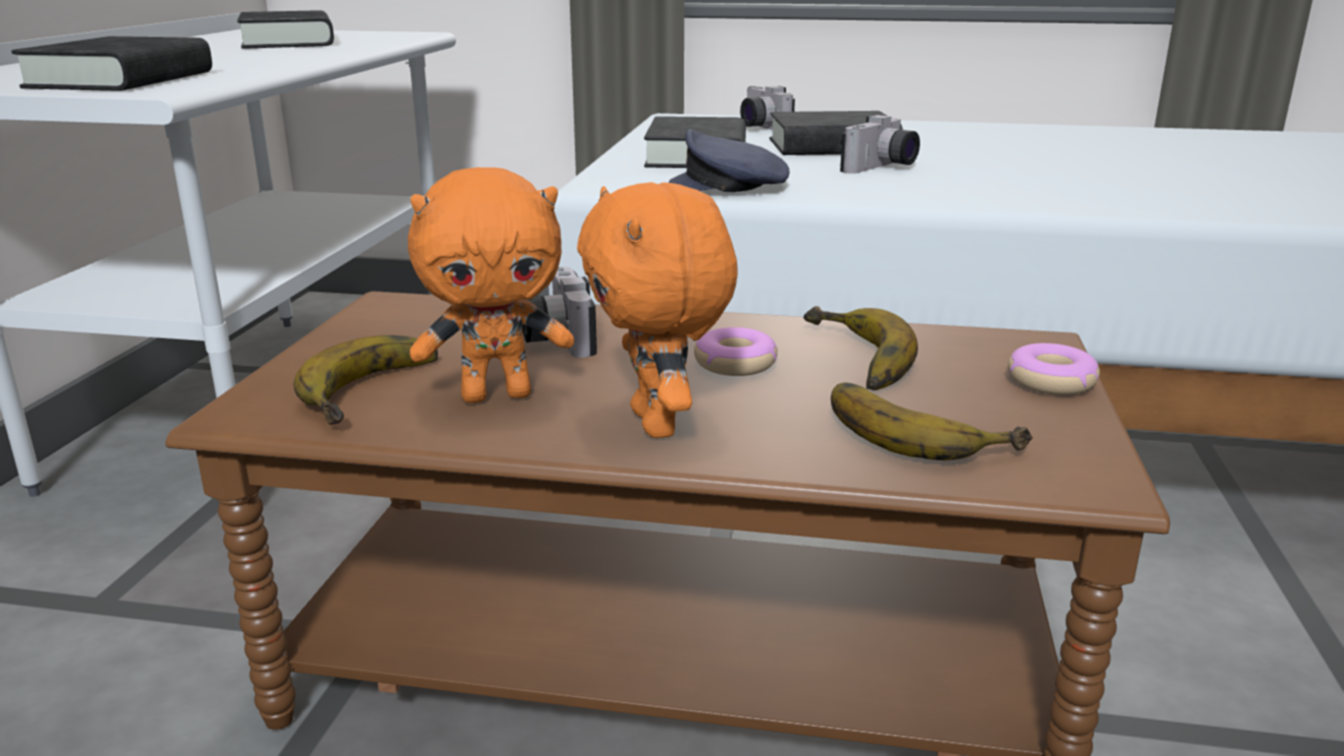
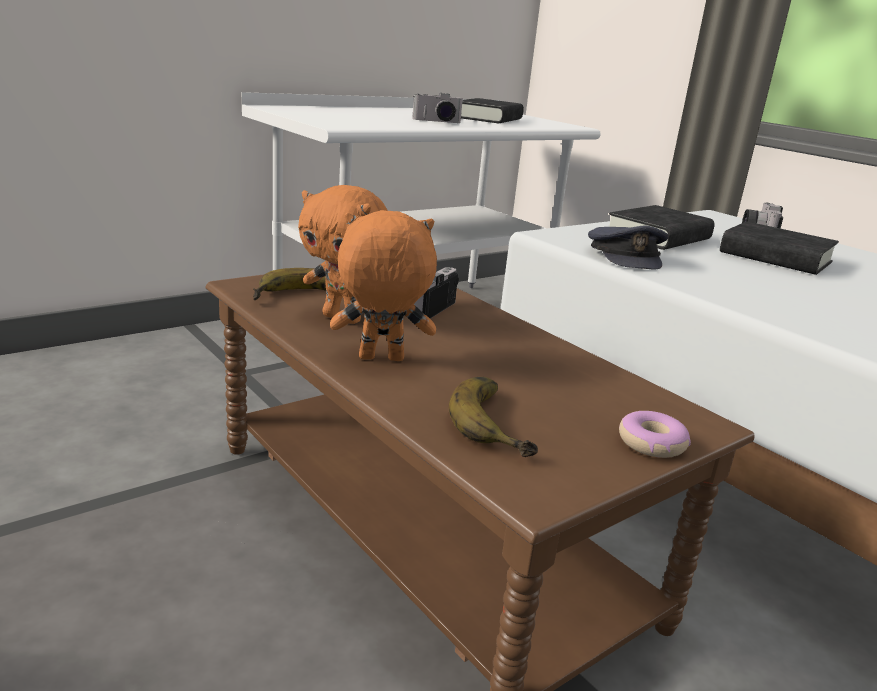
camera: 40 degrees right, 0 degrees up
(122, 80) = (345, 119): black book -> none
(659, 424) = (380, 359): orange plush toy -> orange plush toy turned 60 degrees clockwise
(731, 187) = (626, 257): grey cap -> grey cap turned 150 degrees counterclockwise
(735, 364) = (482, 353): donut -> none
(849, 359) = (552, 377): banana -> none
(882, 168) = (771, 278): camera -> camera (437, 121)

